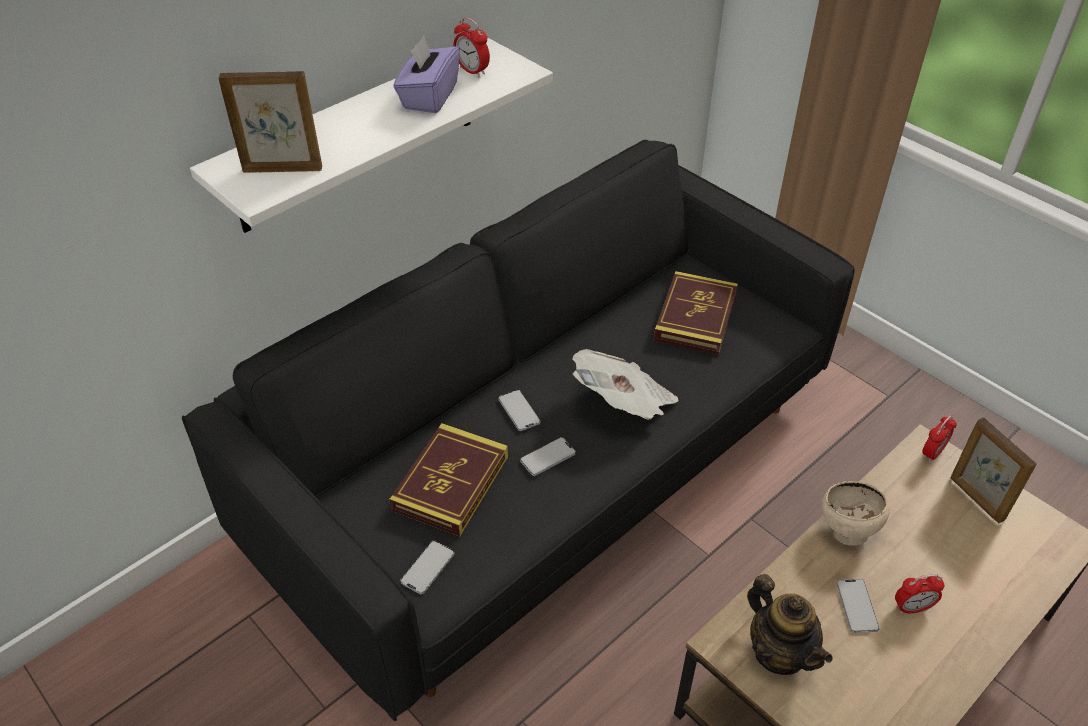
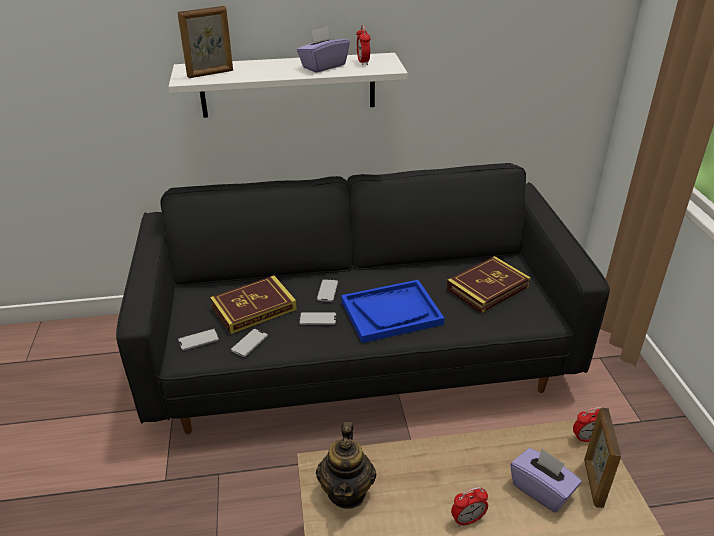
camera: 35 degrees right, 10 degrees down
(282, 168) = (211, 74): picture frame -> picture frame turned 120 degrees clockwise
(624, 403) = (391, 312): newspaper -> blue tray
(846, 532) = (467, 451): beige bowl -> none
(857, 606) = (428, 496): phone -> phone (249, 343)
(912, 608) = (467, 519): alarm clock -> alarm clock turned 45 degrees counterclockwise
(943, 533) = (542, 489): none -> purple tissue box

